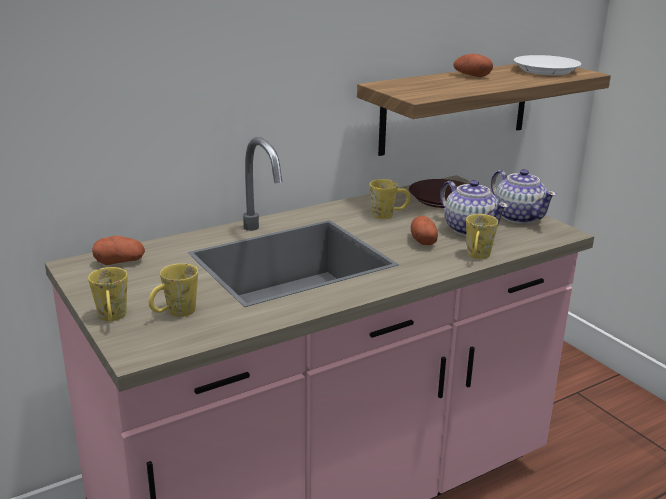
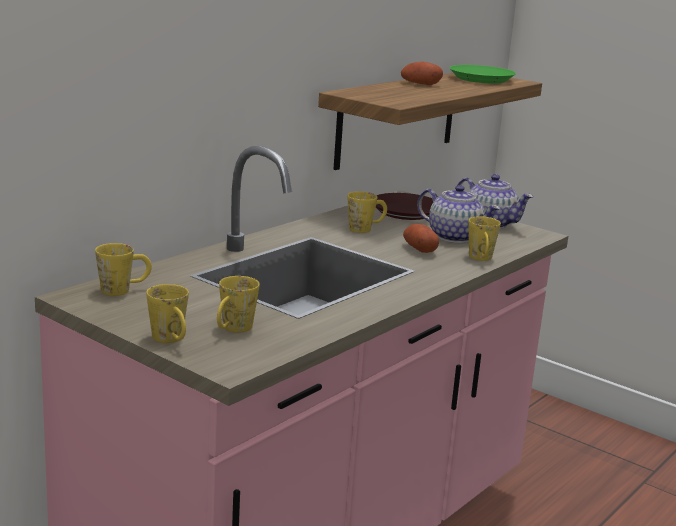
camera: 20 degrees left, 5 degrees down
(120, 262) = (124, 290): potato -> yellow mug
(545, 70) = (480, 79): white plate -> green plate

